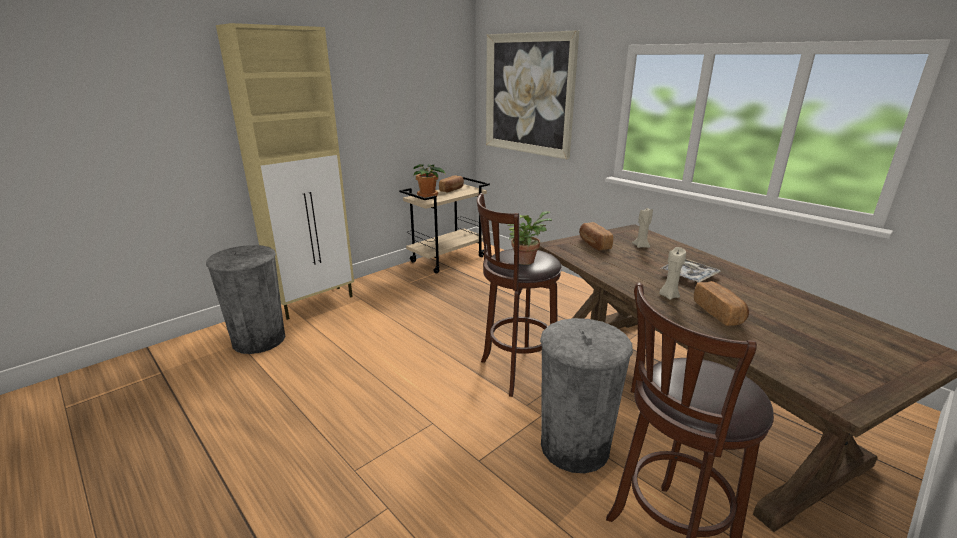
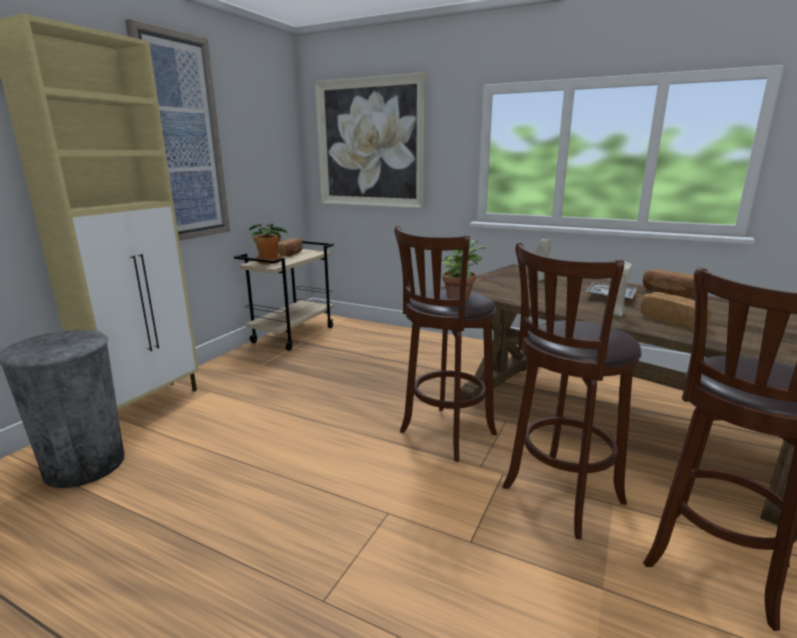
camera: 20 degrees left, 5 degrees down
(359, 96) = (182, 140): none -> picture
(574, 446) = (559, 497): grey trash can -> brown stool
(593, 244) = (495, 282): bread -> bread (668, 293)

